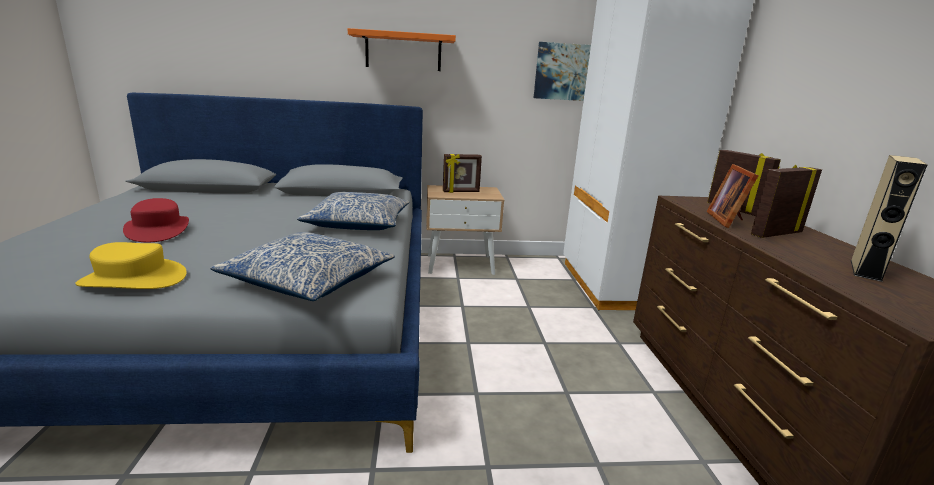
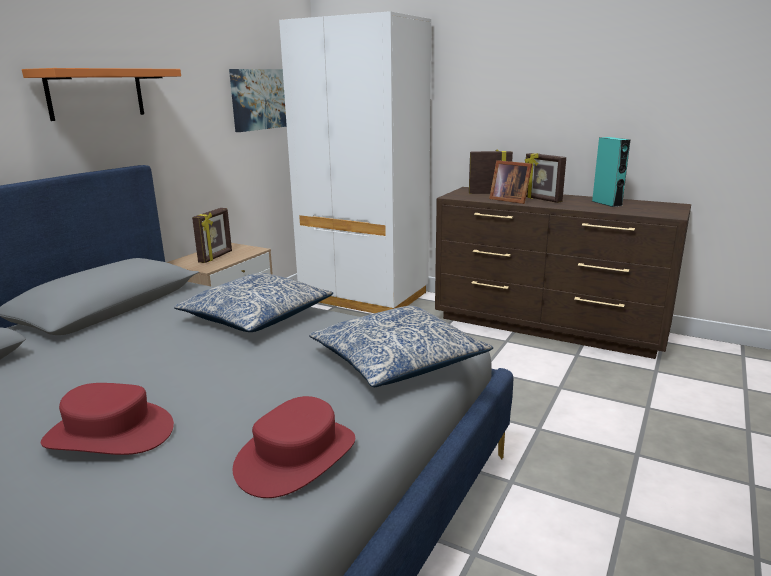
camera: 55 degrees left, 0 degrees up
(133, 279) = (297, 457): yellow hat -> red hat
(775, 233) = (541, 199): picture frame -> picture frame turned 45 degrees counterclockwise
(865, 270) = (606, 203): beige speaker -> turquoise speaker

